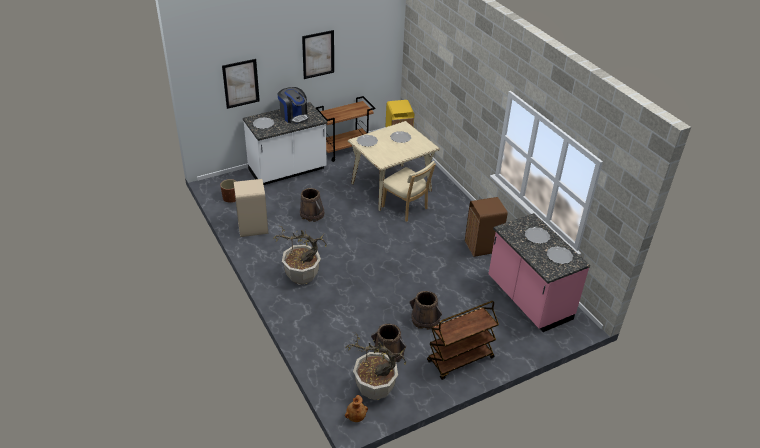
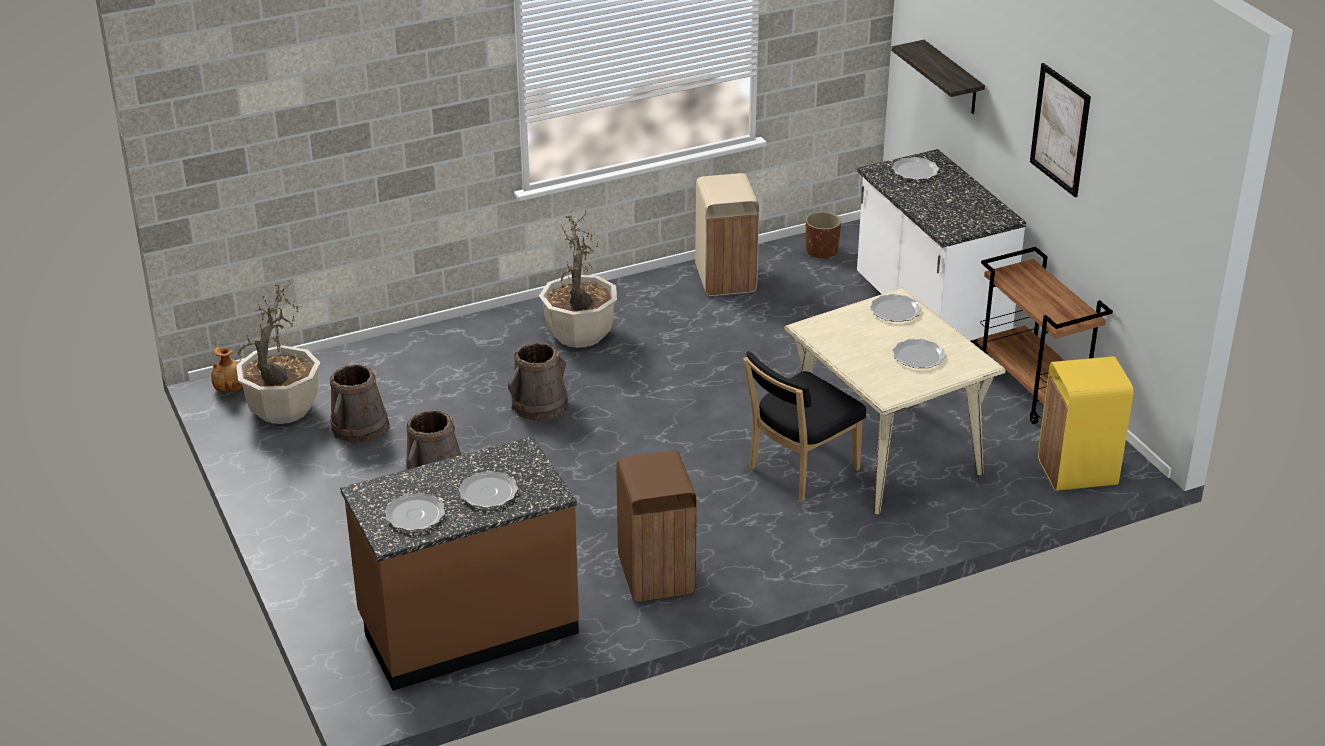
camera: 95 degrees right, 5 degrees down
(241, 83) = (952, 78): picture -> shelf
(294, 116) = (955, 203): coffee machine -> none
(312, 214) = (773, 345): brown bucket -> brown bucket (540, 405)
(406, 209) = (799, 471): beige chair -> black chair
(460, 360) = (318, 511): brown cart -> none
(528, 299) = (468, 627): pink counter -> brown counter

